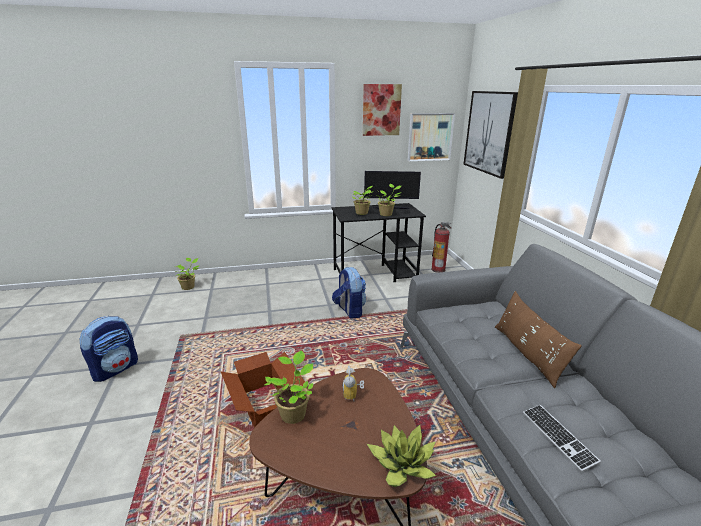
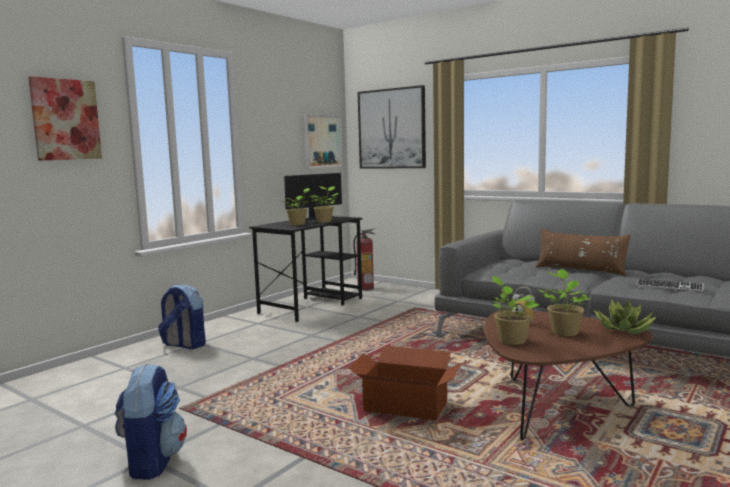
camera: 40 degrees left, 15 degrees down
(189, 287) = (81, 376): potted plant -> potted plant (564, 332)
(349, 310) = (342, 332): backpack -> backpack (184, 345)
(381, 110) = (278, 109): picture -> picture (65, 119)

